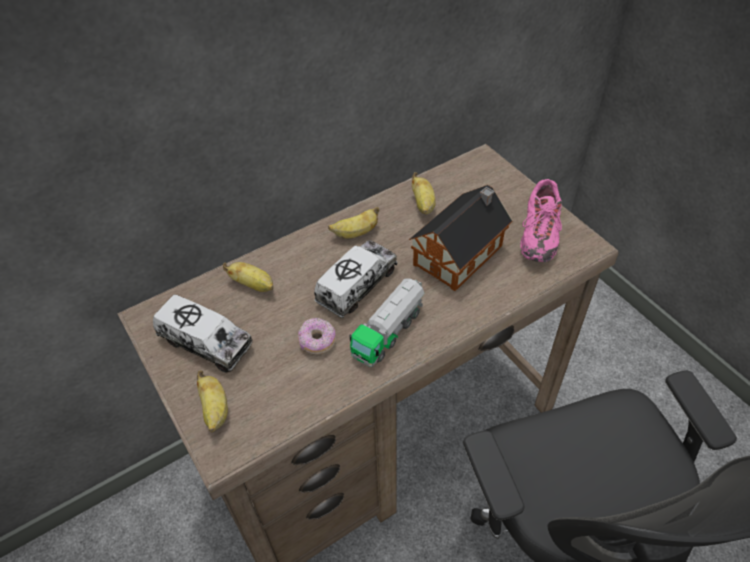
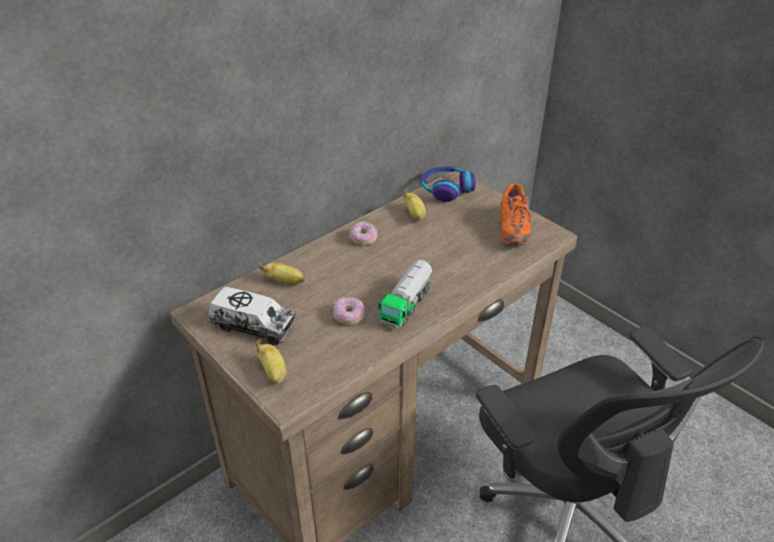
camera: 10 degrees left, 10 degrees down
(355, 233) = (363, 239): banana -> donut
(357, 285) = (373, 275): toy truck -> none
(461, 253) = (453, 246): toy house -> none
(468, 171) = (446, 189): none -> headphones
(539, 234) = (513, 228): pink shoe -> orange shoe

